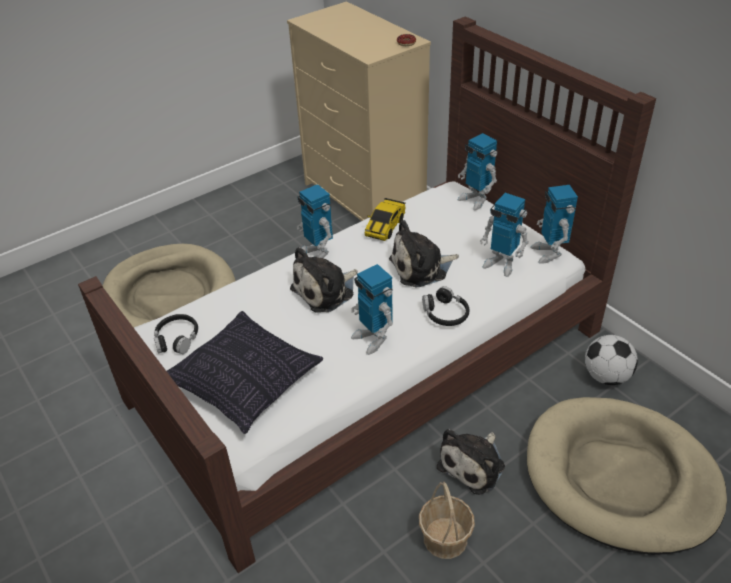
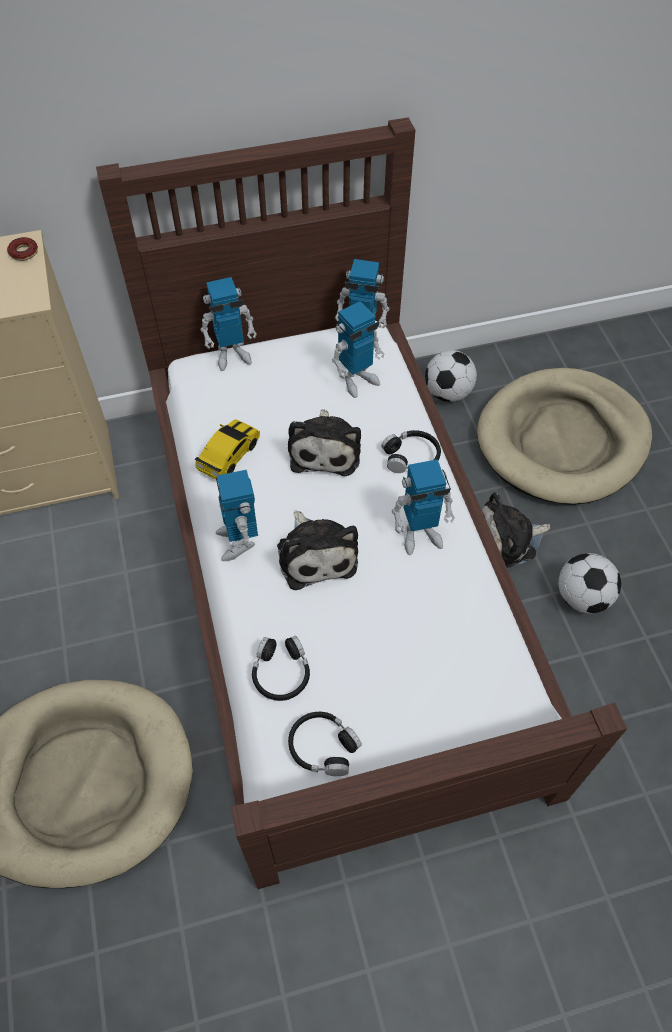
camera: 70 degrees left, 15 degrees up
(225, 303) = (281, 672): none -> black headphones
(246, 382) = (435, 683): pillow -> none
(316, 253) = (238, 542): toy robot -> toy robot turned 90 degrees clockwise
(385, 227) = (229, 455): toy car -> toy car turned 105 degrees counterclockwise
(445, 538) = (582, 597): basket -> football
(474, 464) = (508, 540): plush toy -> plush toy turned 105 degrees clockwise

